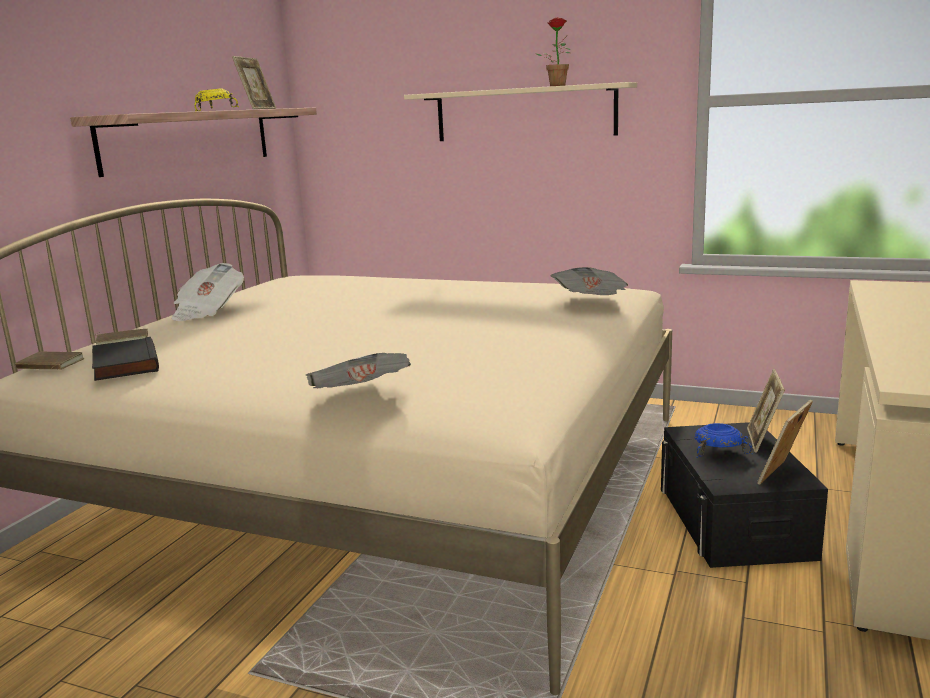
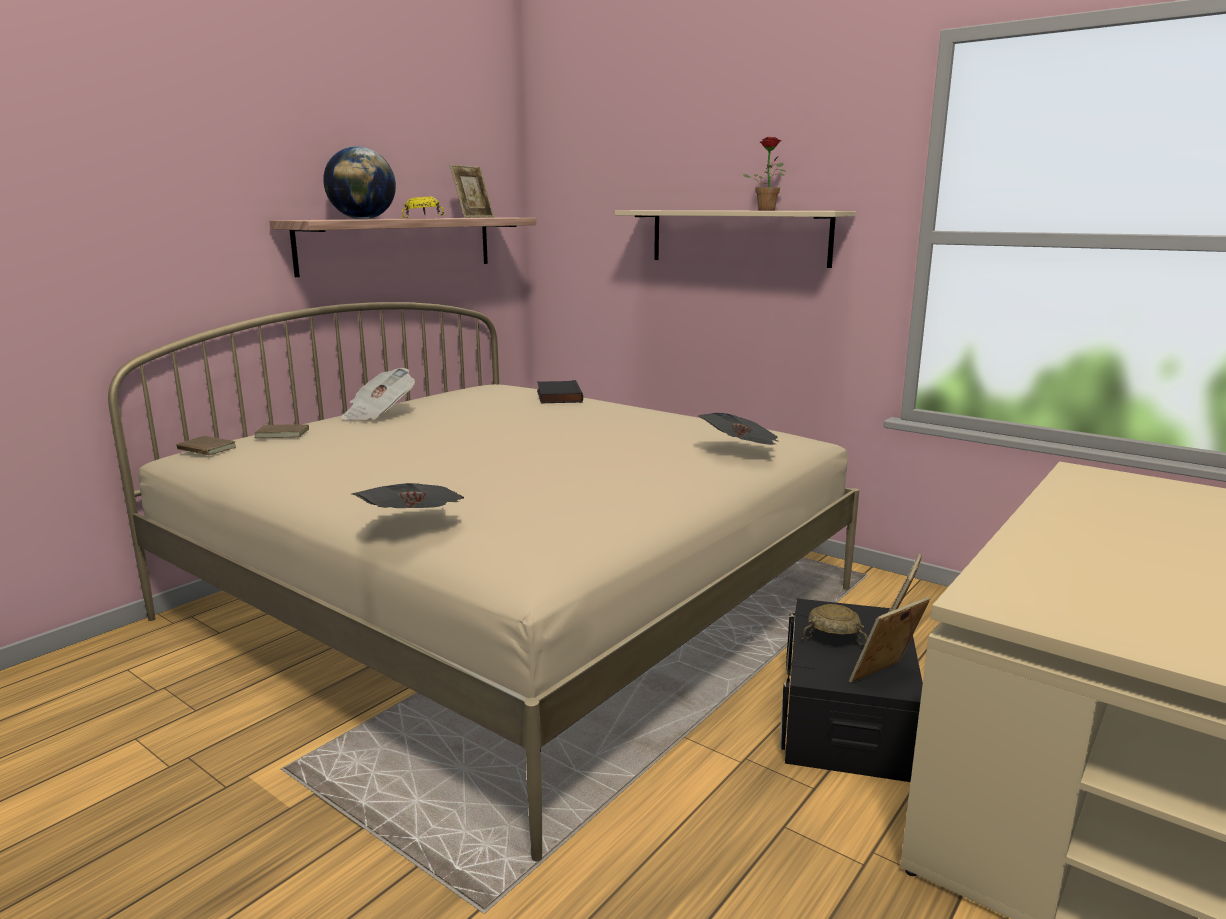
camera: 15 degrees right, 0 degrees up
(123, 364) = (259, 458): black book -> black book (557, 396)
(166, 112) = (362, 219): none -> globe
(719, 452) = (834, 638): blue bowl -> beige bowl

